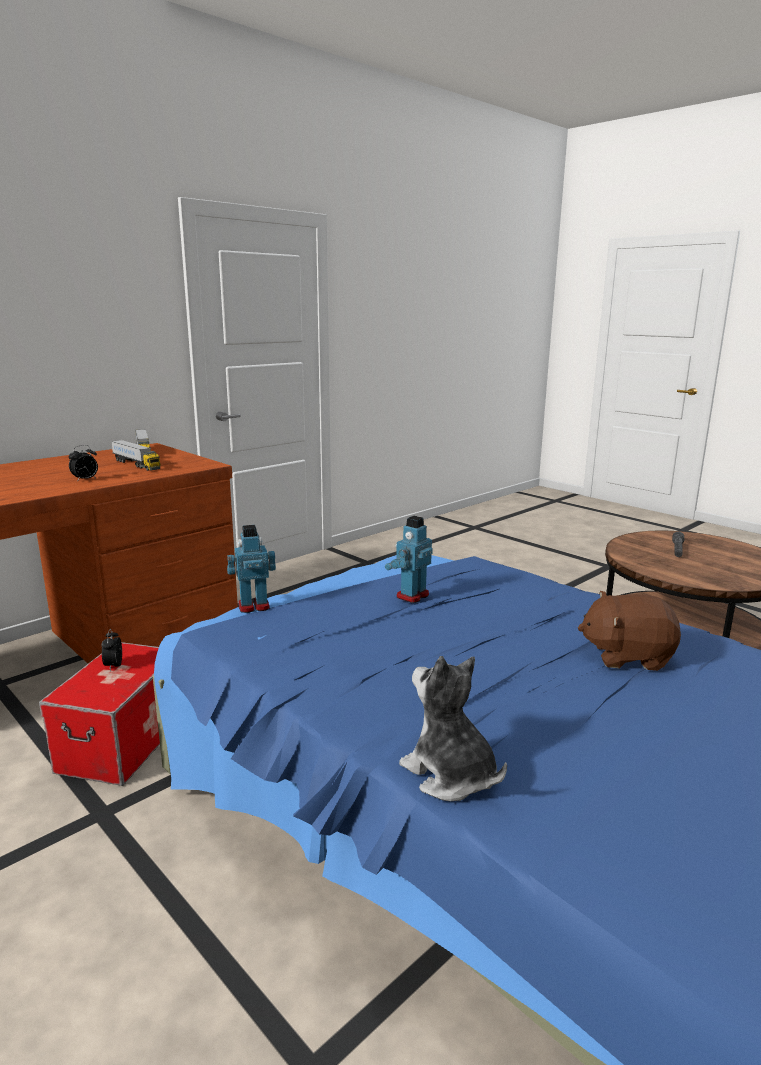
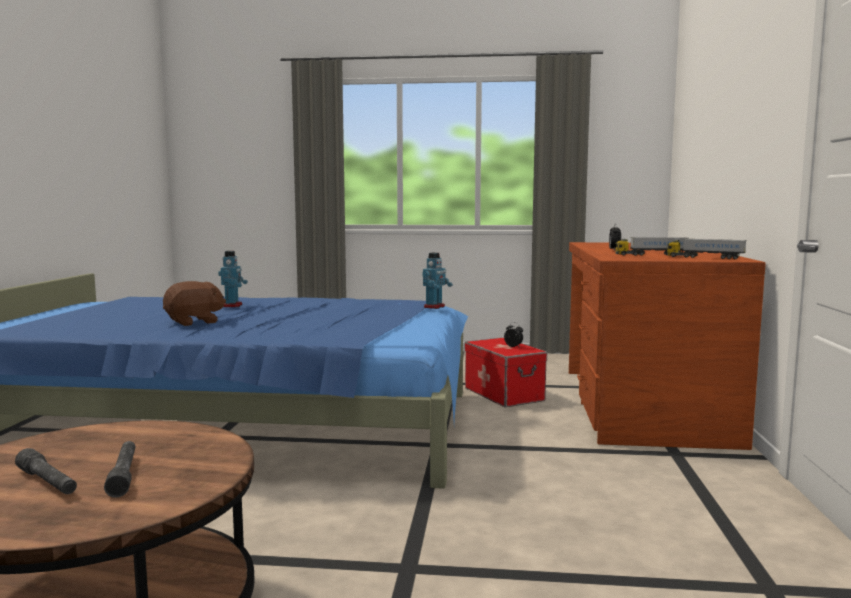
camera: 140 degrees right, 10 degrees down
(412, 596) = (356, 317): toy robot -> toy robot (233, 305)
(450, 775) = (256, 298): plush toy -> none
(717, 555) = (48, 482): none -> grey flashlight

